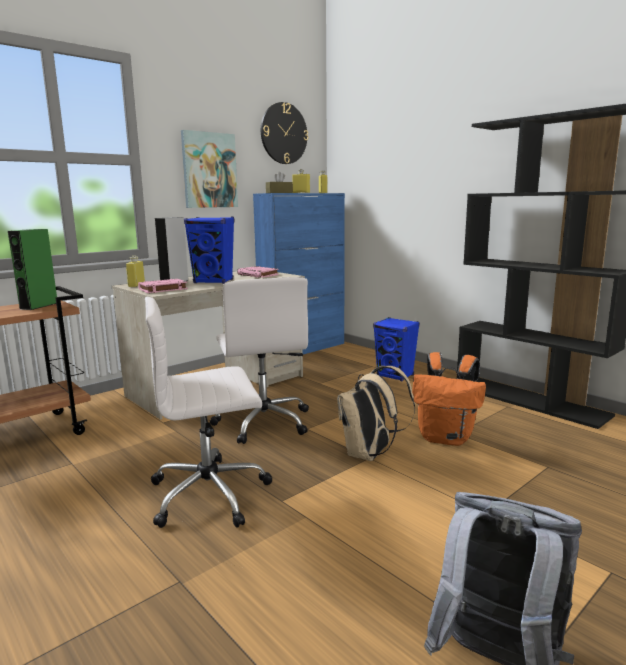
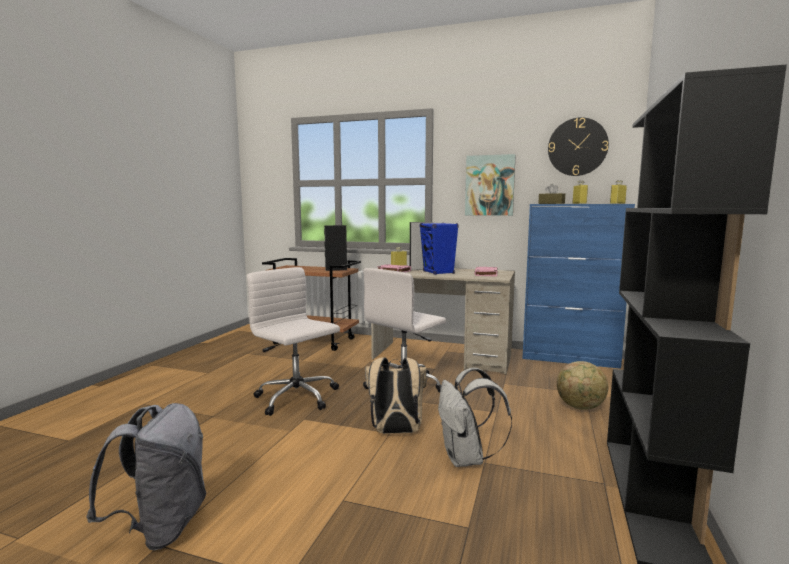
camera: 60 degrees right, 5 degrees down
(39, 306) = (336, 269): green speaker -> black speaker
(395, 376) = (580, 407): blue speaker -> globe
(446, 438) = (466, 459): orange backpack -> white backpack

